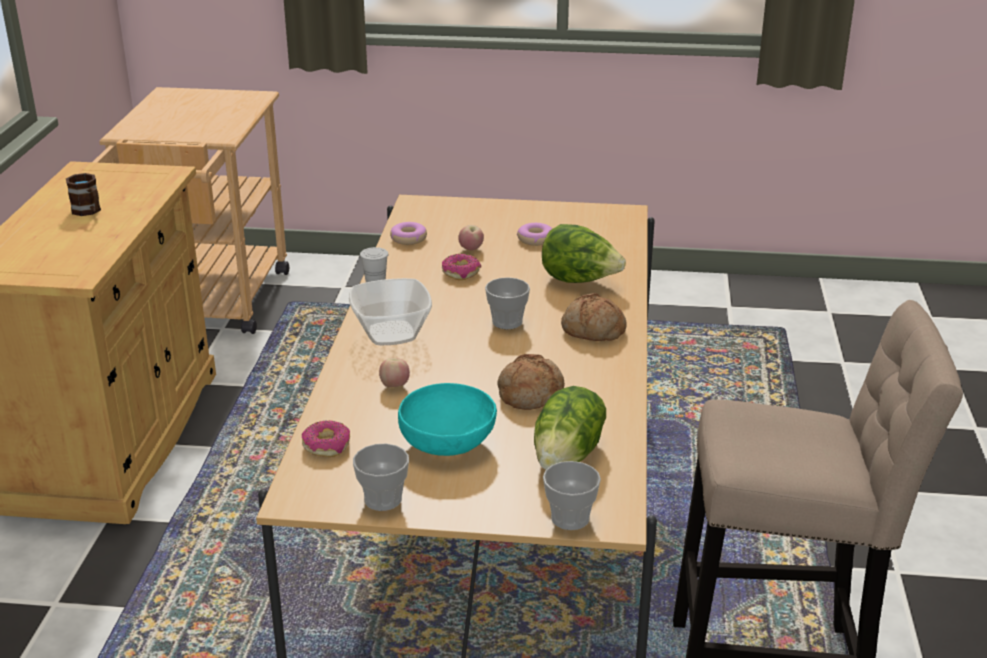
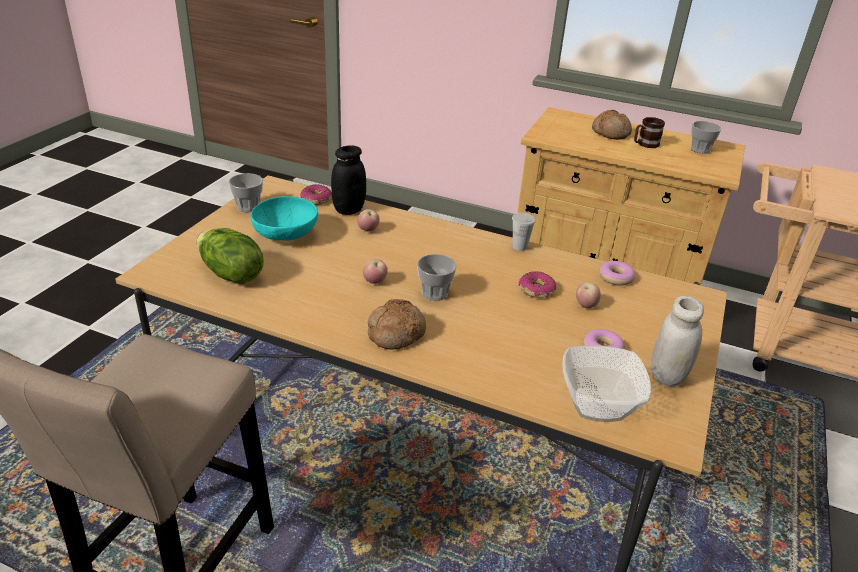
camera: 105 degrees right, 5 degrees up
(344, 412) = (348, 209): none -> black jar
(390, 333) = (443, 241): bowl -> bowl (599, 404)
(511, 358) = (374, 282): none -> apple
(529, 393) = (320, 278): bread -> bread (611, 133)
(550, 215) = (667, 376): none -> white jar
(570, 518) = (168, 258): cup -> cup (700, 149)
(579, 281) = (496, 352): lettuce -> none

